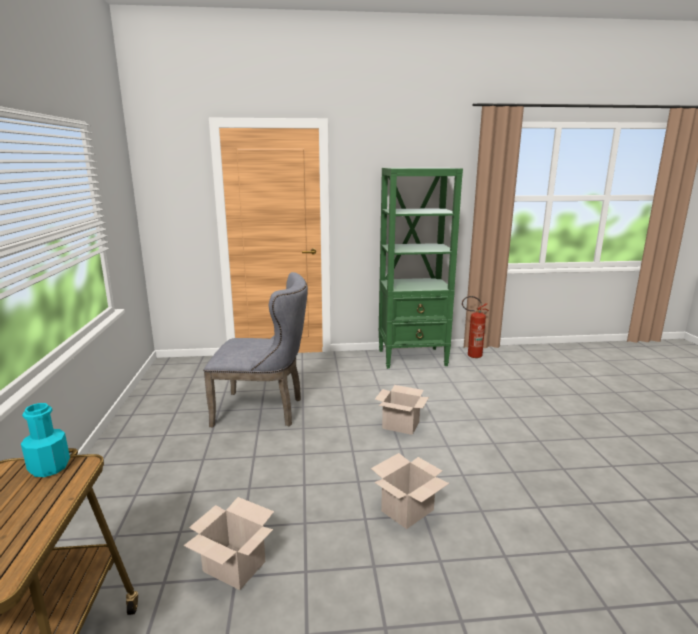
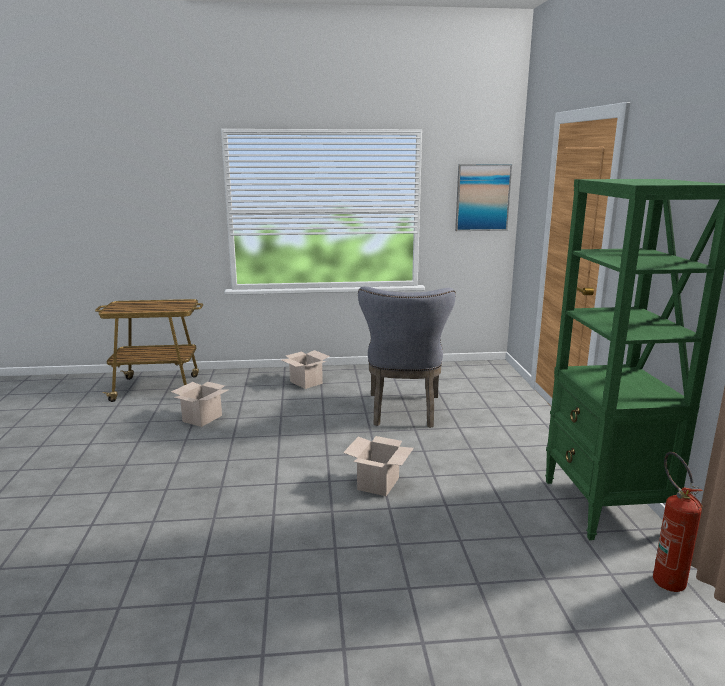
camera: 90 degrees right, 0 degrees up
(49, 467) = (183, 305): turquoise bottle -> none
(123, 200) = (482, 197): none -> picture
(407, 511) = (228, 479): cardboard box -> cardboard box (305, 382)

